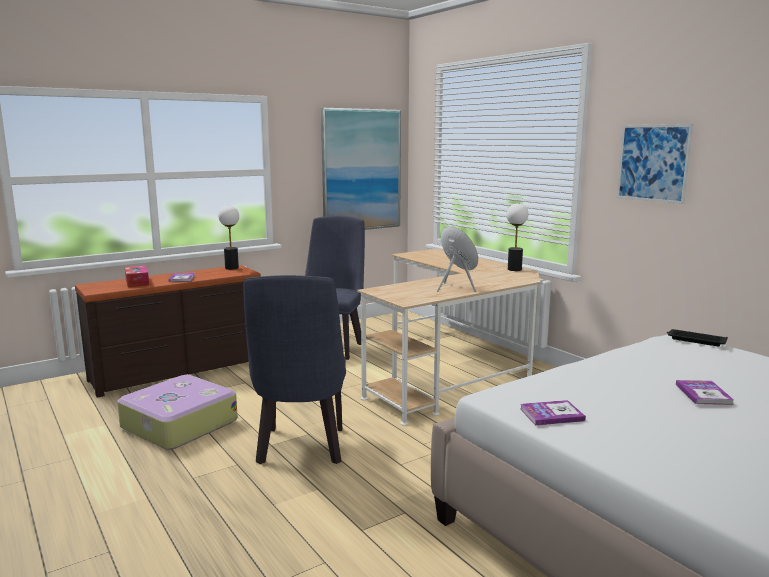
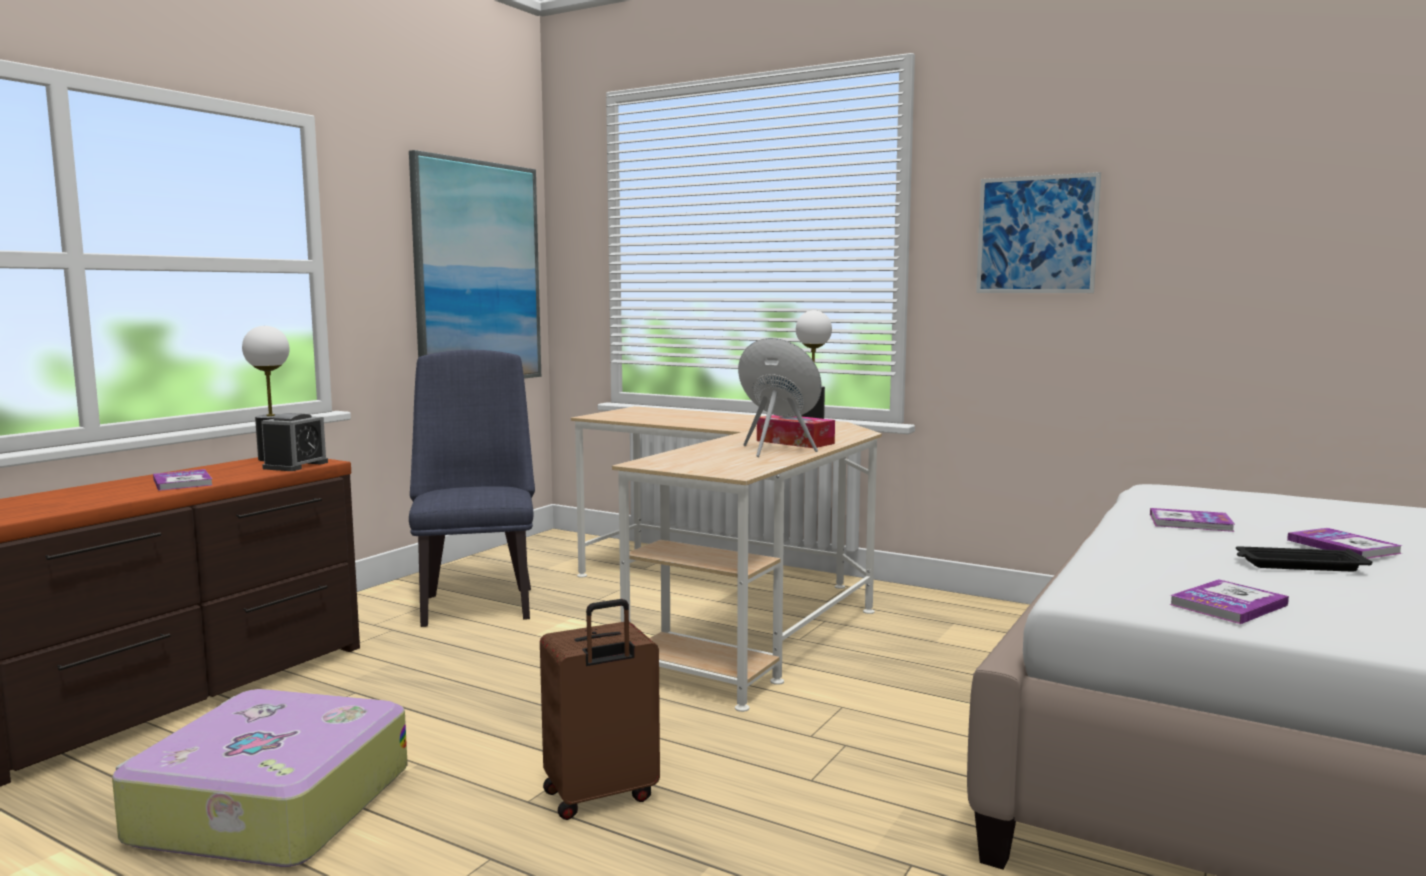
camera: 25 degrees left, 5 degrees down
(137, 282) = (74, 497): tissue box -> tissue box (795, 442)
(235, 273) = (296, 465): none -> alarm clock
(301, 450) = (600, 796): blue chair -> brown suitcase
(639, 364) = (1190, 522): none -> book
(695, 340) = (1194, 487): black tray -> black tray (1298, 565)

